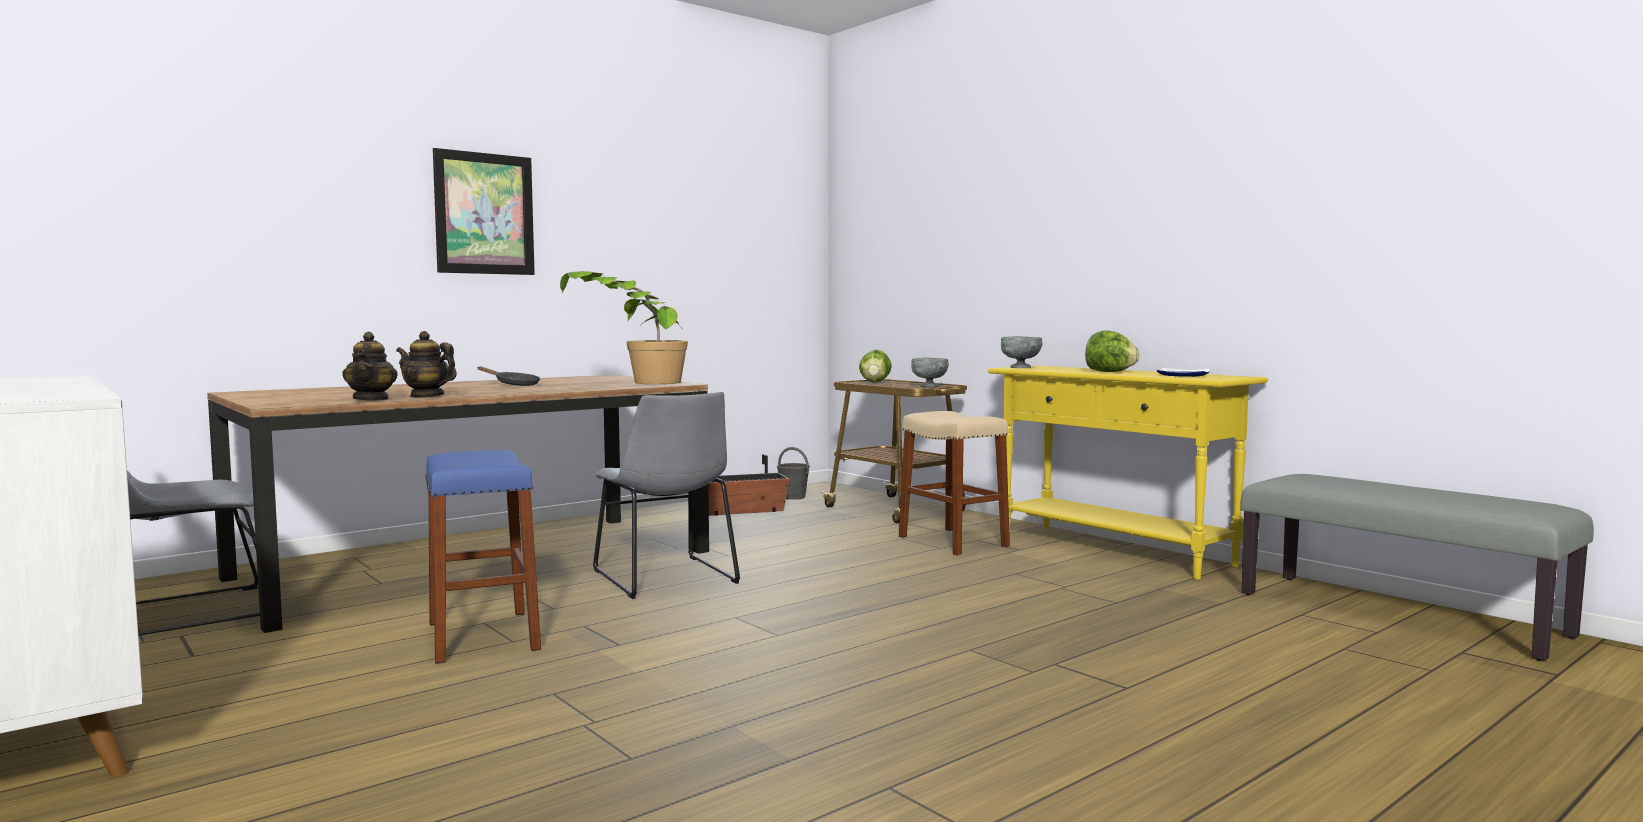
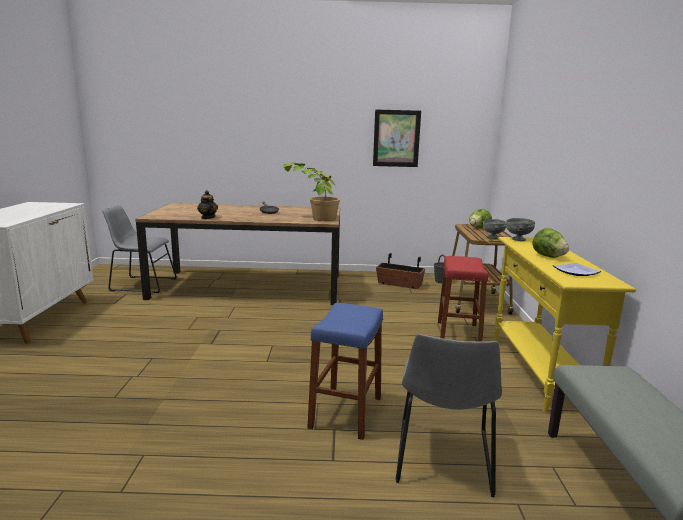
camera: 40 degrees right, 10 degrees up
(372, 399) = (185, 217): teapot -> none
(483, 636) = (185, 323): blue stool -> blue stool (346, 412)
(484, 213) = (289, 127): picture -> picture (396, 138)
(667, 578) = (292, 315): grey chair -> grey chair (443, 460)
(953, 541) = (458, 334): beige stool -> red stool

